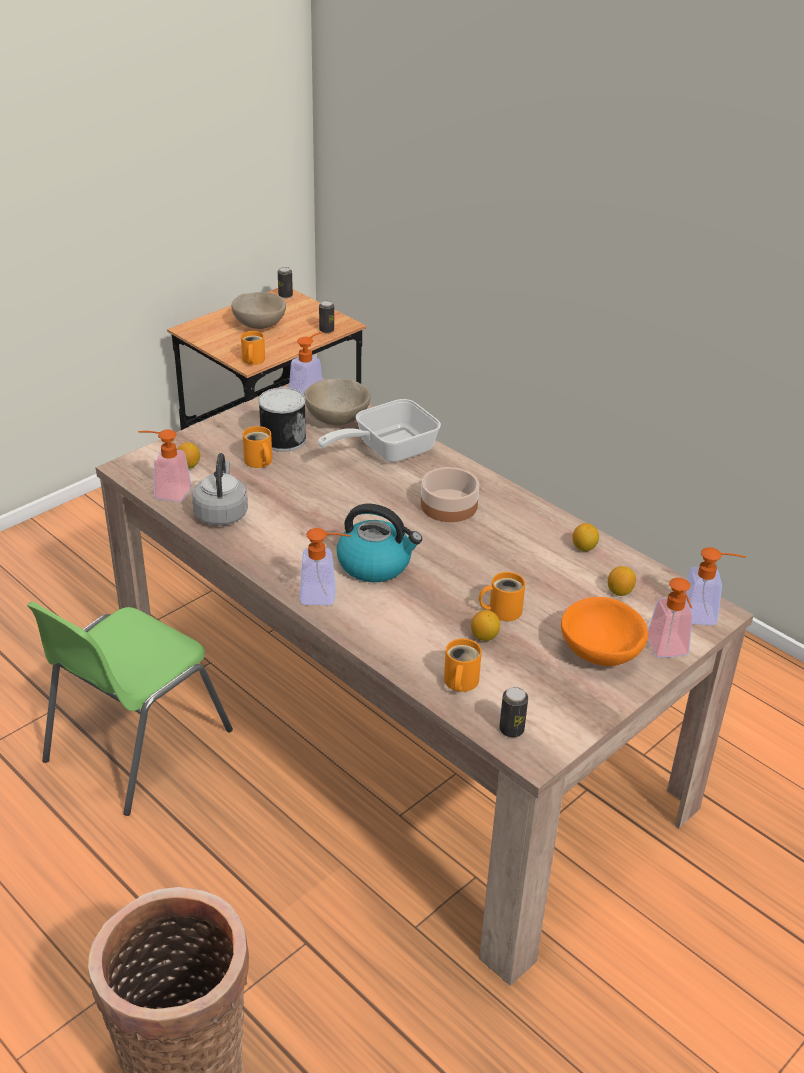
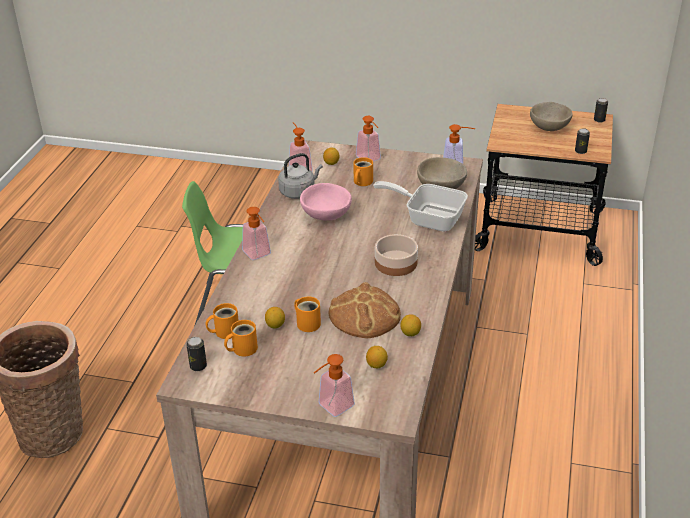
camera: 60 degrees right, 0 degrees up
(252, 360) = (505, 143): orange mug -> orange mug (242, 348)
(282, 438) = (395, 179): can -> none
(298, 514) = (325, 215): none -> pink bowl
(375, 564) = (305, 260): kettle -> none
(524, 564) = (365, 314): none -> bread
(599, 652) = (302, 377): orange bowl -> none
(705, 615) = (389, 413): soap dispenser -> soap dispenser (370, 160)

